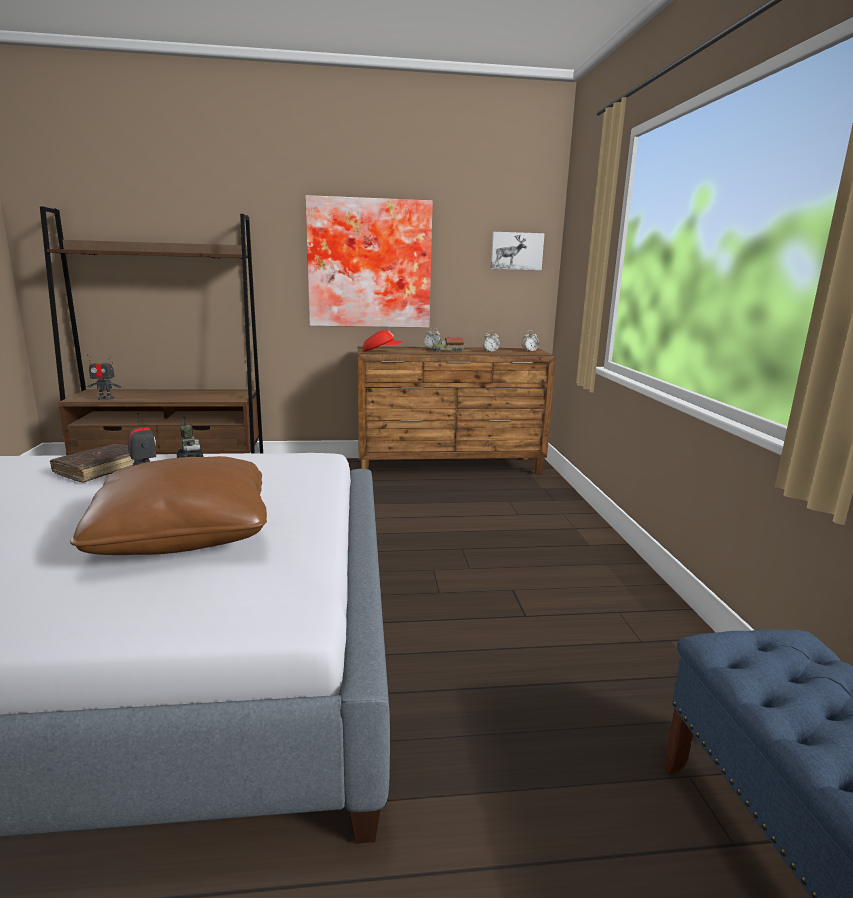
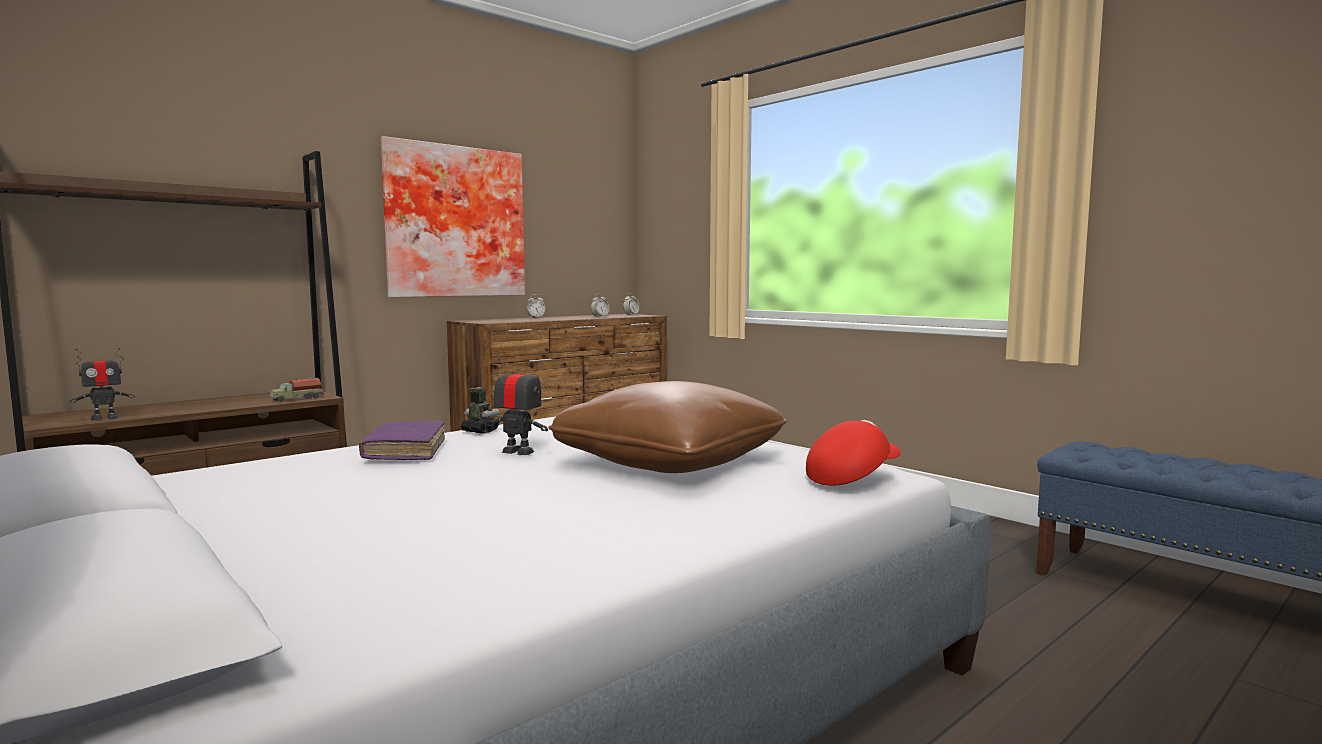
camera: 35 degrees left, 10 degrees down
(101, 469) = (405, 451): brown book -> purple book
(381, 351) = (497, 321): red cap -> red cap (851, 476)
(448, 351) = (559, 318): toy truck -> toy truck (296, 399)
(516, 251) = (598, 212): picture -> none

